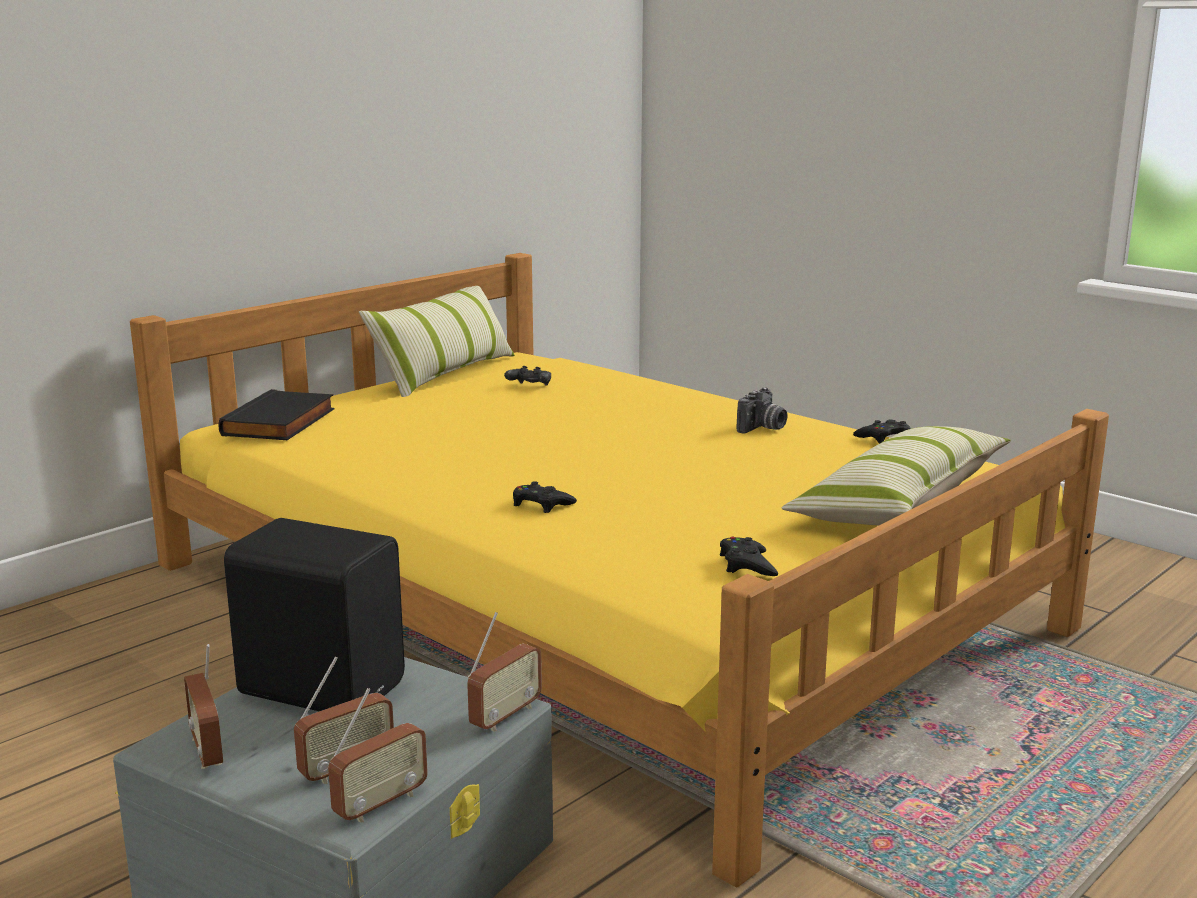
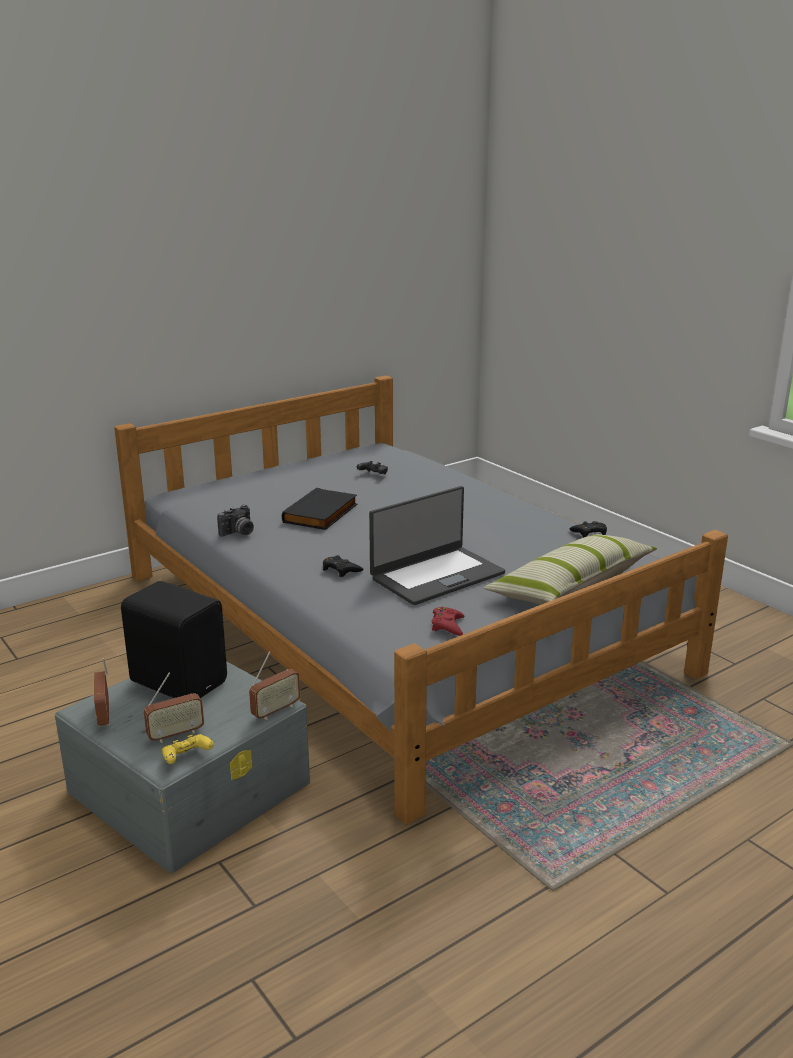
camera: 10 degrees right, 5 degrees up
(281, 423) = (205, 494): black book -> black book (322, 514)
(380, 804) = (186, 758): radio -> yellow game controller
(445, 374) = (324, 460): pillow -> none
(598, 596) = (396, 621): yellow bed -> grey bed
(692, 502) = (436, 575): none -> laptop
(747, 564) = (447, 625): black game controller -> red game controller
(762, 428) = (511, 520): camera -> camera (238, 533)

